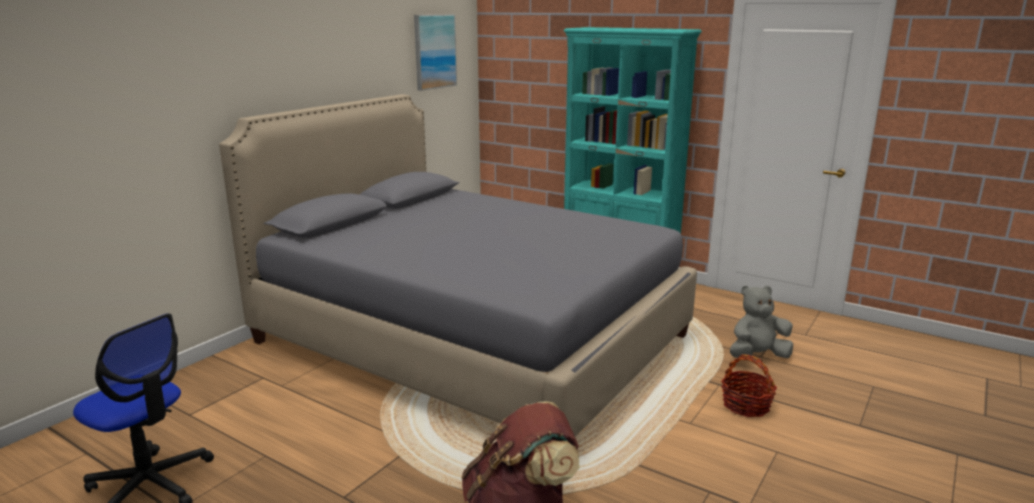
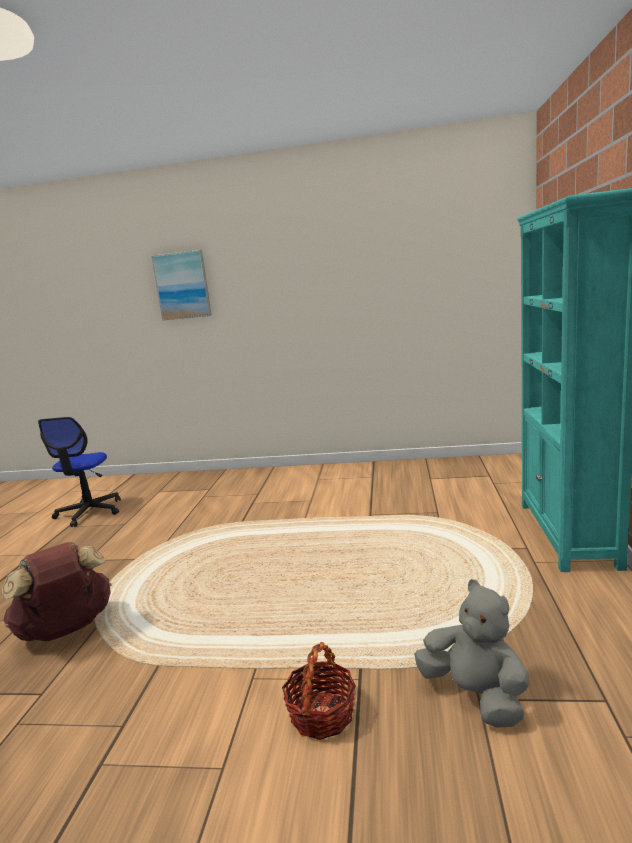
camera: 65 degrees right, 5 degrees down
(434, 51) = (460, 258): picture -> picture (182, 285)
(471, 339) = (321, 521): grey bed -> none

